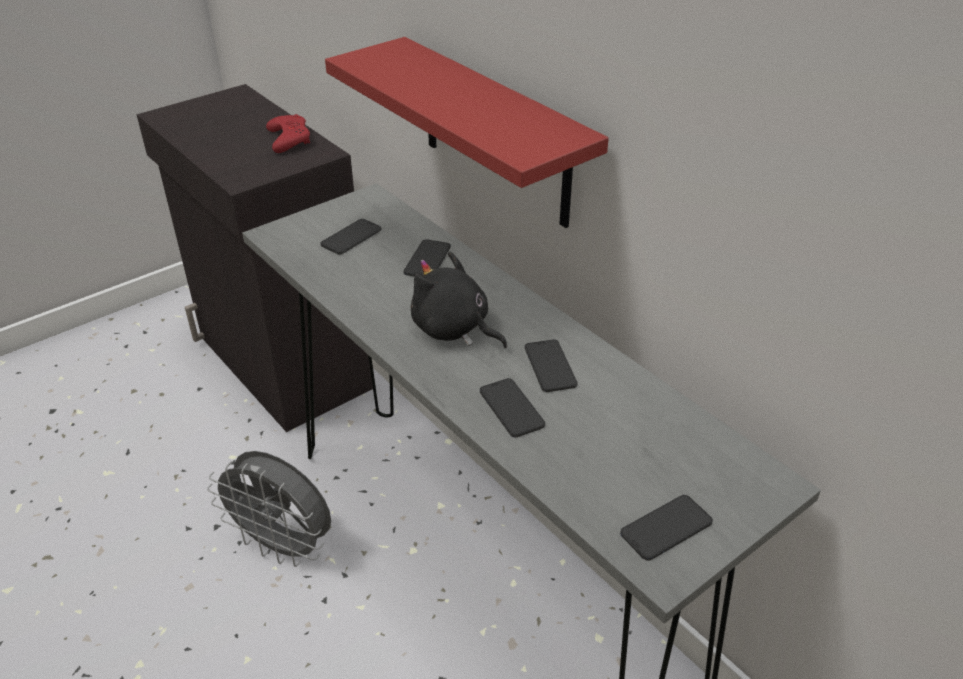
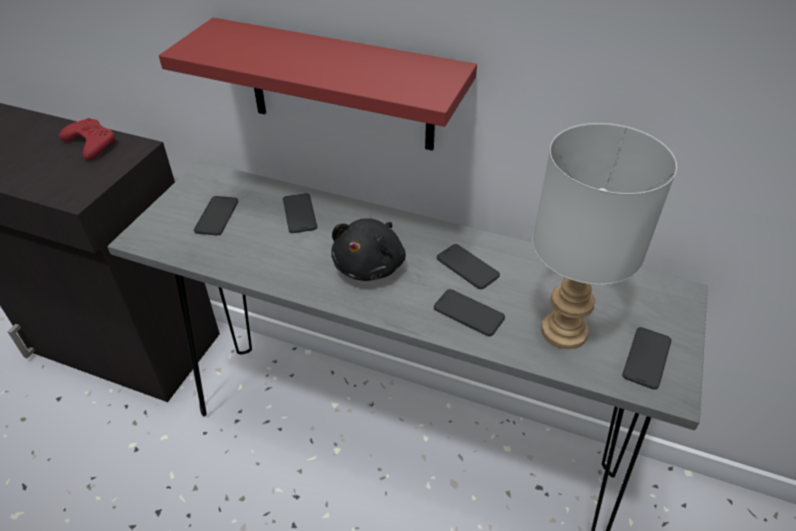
camera: 30 degrees left, 5 degrees up
(284, 546) = (230, 499): grey fan -> none
(454, 329) = (371, 265): black plush toy -> black plush toy turned 75 degrees counterclockwise
(594, 465) = (562, 332): none -> grey table lamp

